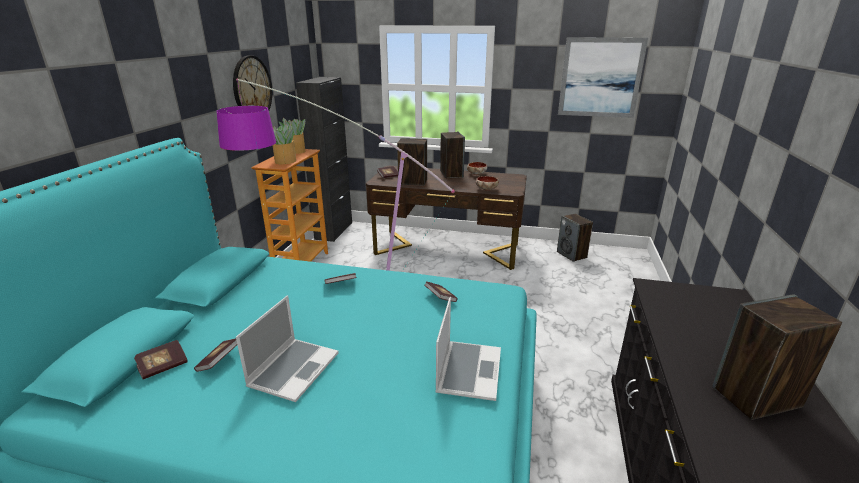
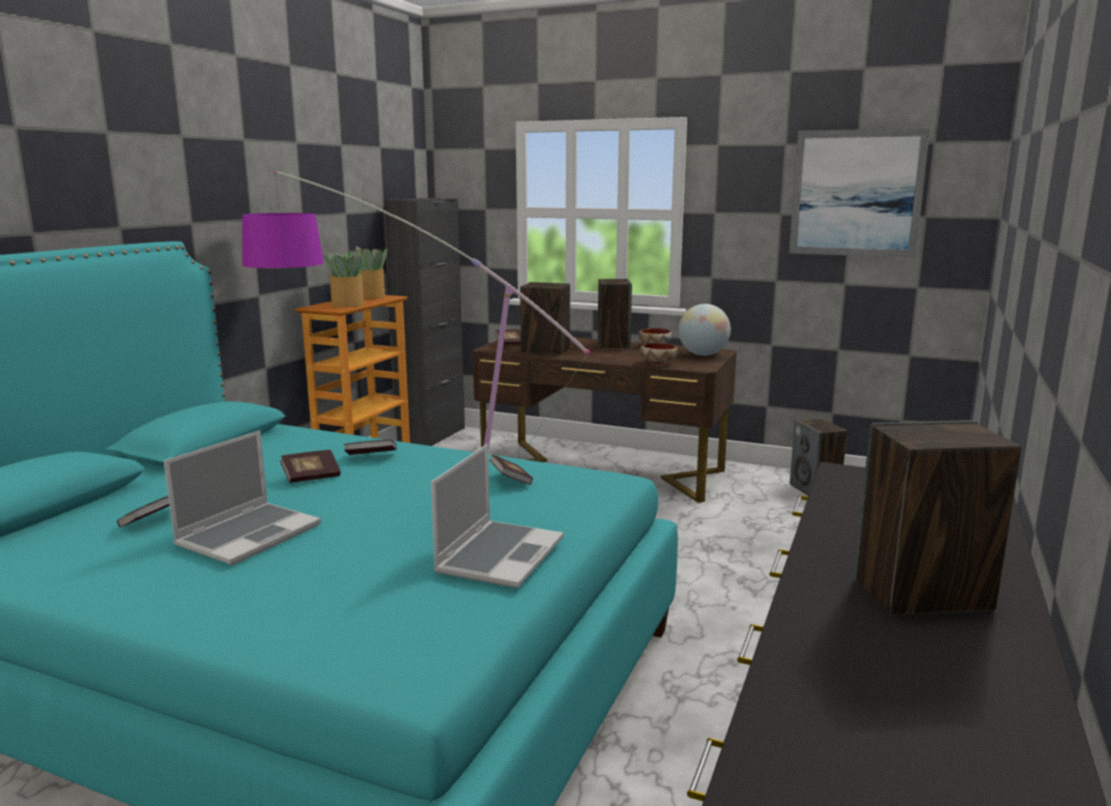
camera: 10 degrees right, 10 degrees down
(163, 366) = (79, 519): book -> book (311, 477)
(252, 88) = (309, 197): wall clock -> none
(509, 180) = (703, 355): none -> globe

